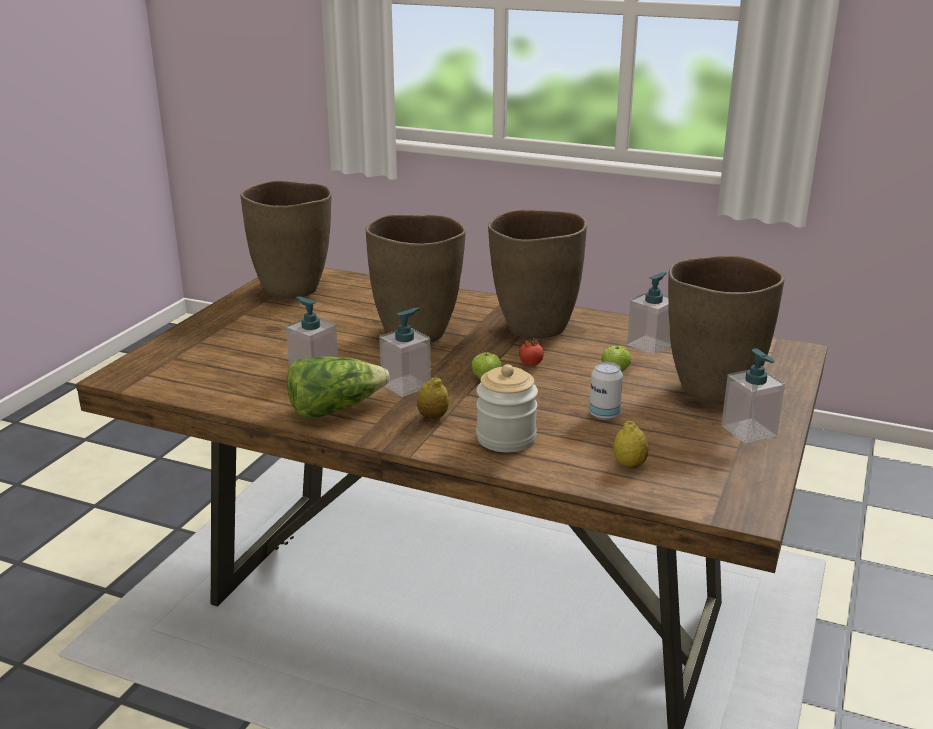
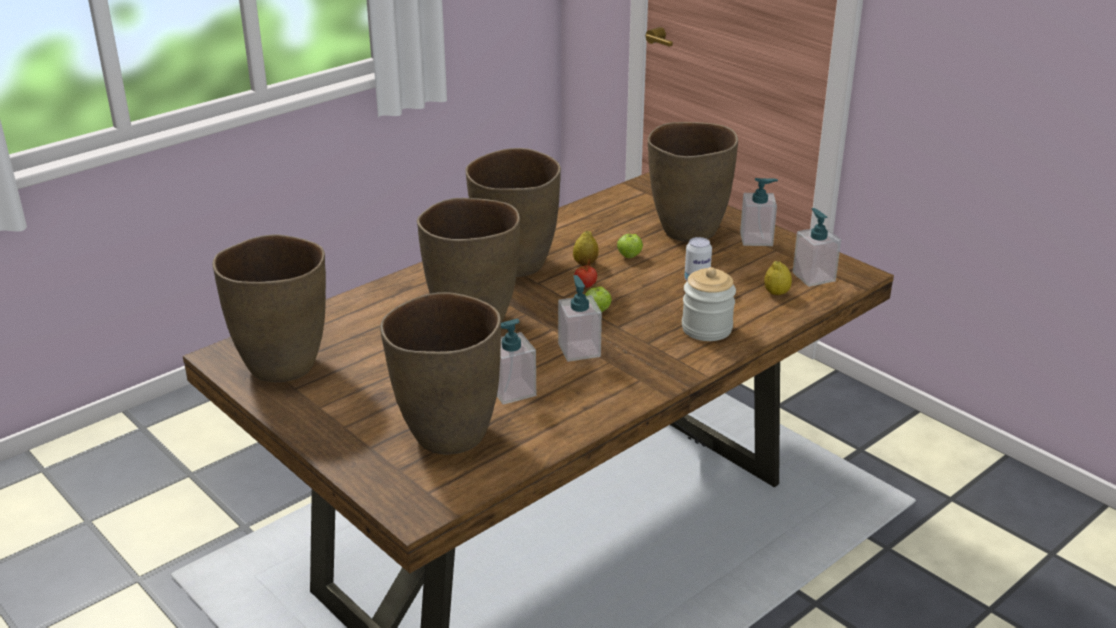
camera: 65 degrees left, 5 degrees up
(230, 363) = (447, 435): none -> brown vase
(335, 409) = (598, 394): lettuce -> none
(433, 417) = (648, 351): lemon -> lemon (585, 264)
(650, 345) = (593, 229): soap dispenser -> soap dispenser (813, 277)

